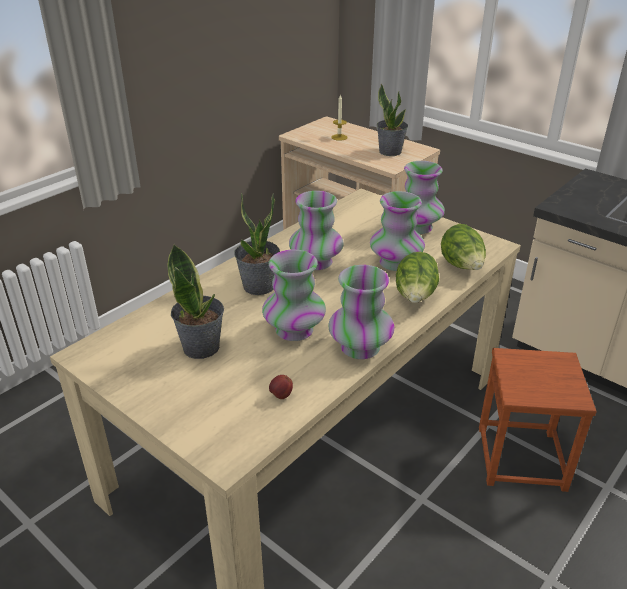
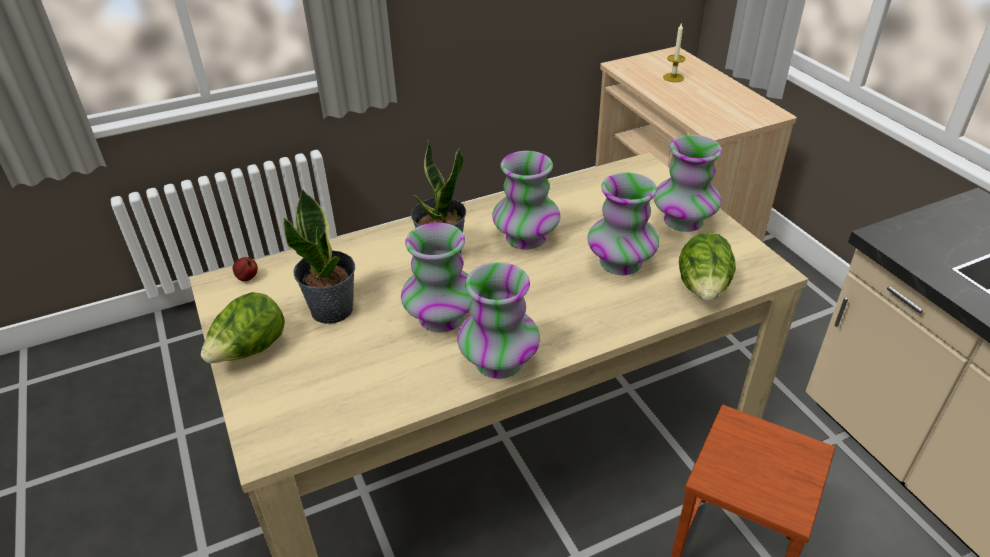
camera: 25 degrees right, 5 degrees up
(281, 395) = (371, 393): apple -> apple (247, 278)
(390, 151) = (726, 108): potted plant -> none
(415, 297) = (612, 315): lettuce -> lettuce (250, 351)

